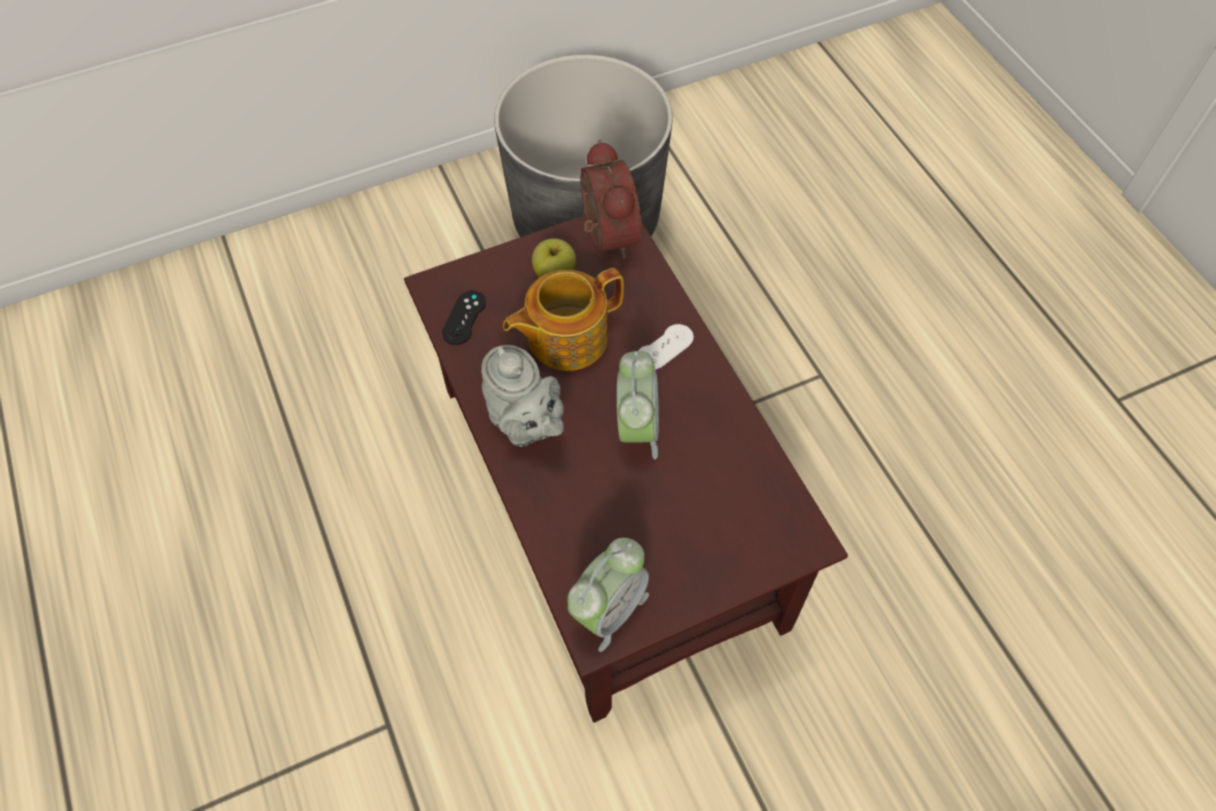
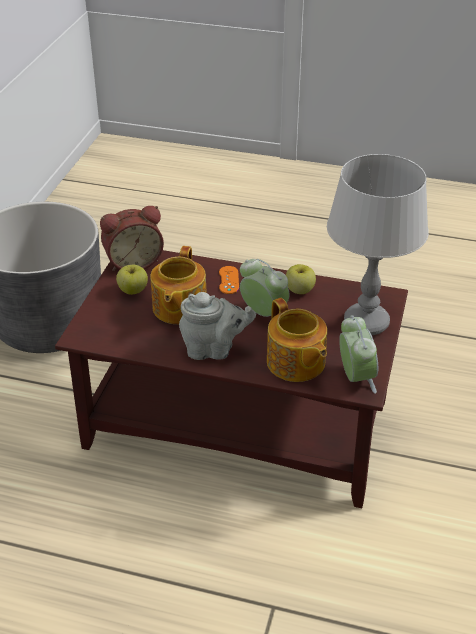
camera: 50 degrees left, 20 degrees down
(464, 318) = (116, 336): black game controller -> none
(577, 524) = (295, 363): none -> teapot
(604, 235) = (133, 262): alarm clock -> alarm clock turned 135 degrees clockwise
(664, 348) = (228, 280): white game controller -> orange game controller
(719, 433) = (299, 290): none -> apple
(726, 550) = (365, 323): none -> grey table lamp

